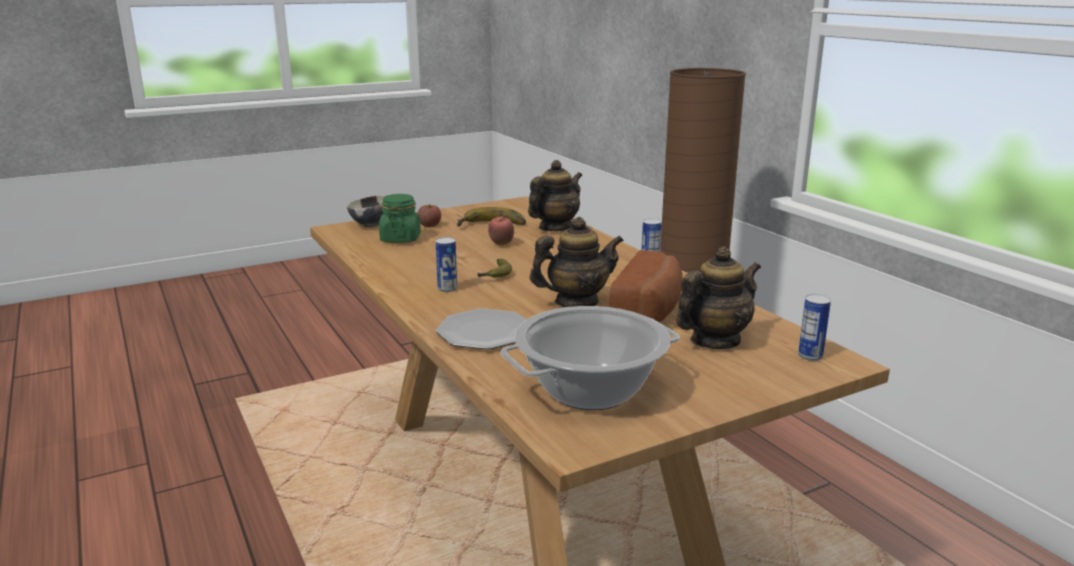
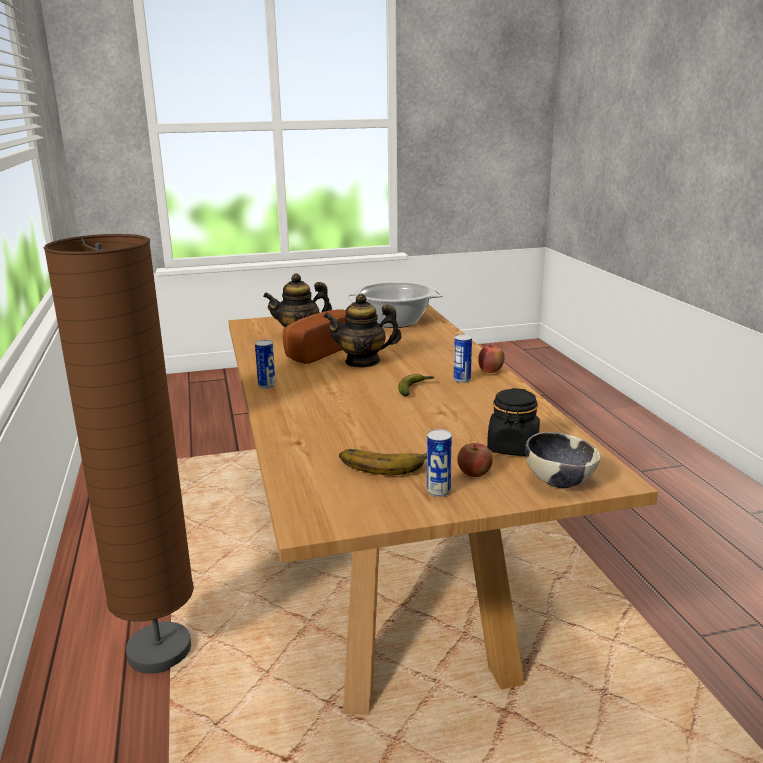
camera: 165 degrees left, 0 degrees up
(400, 239) = (513, 447): green jar -> black jar
(484, 332) = (441, 349): plate -> none
(501, 244) = (390, 427): apple -> apple (490, 372)
(555, 228) = (306, 448): teapot -> none
(810, 356) = (258, 325): can -> can (438, 491)

